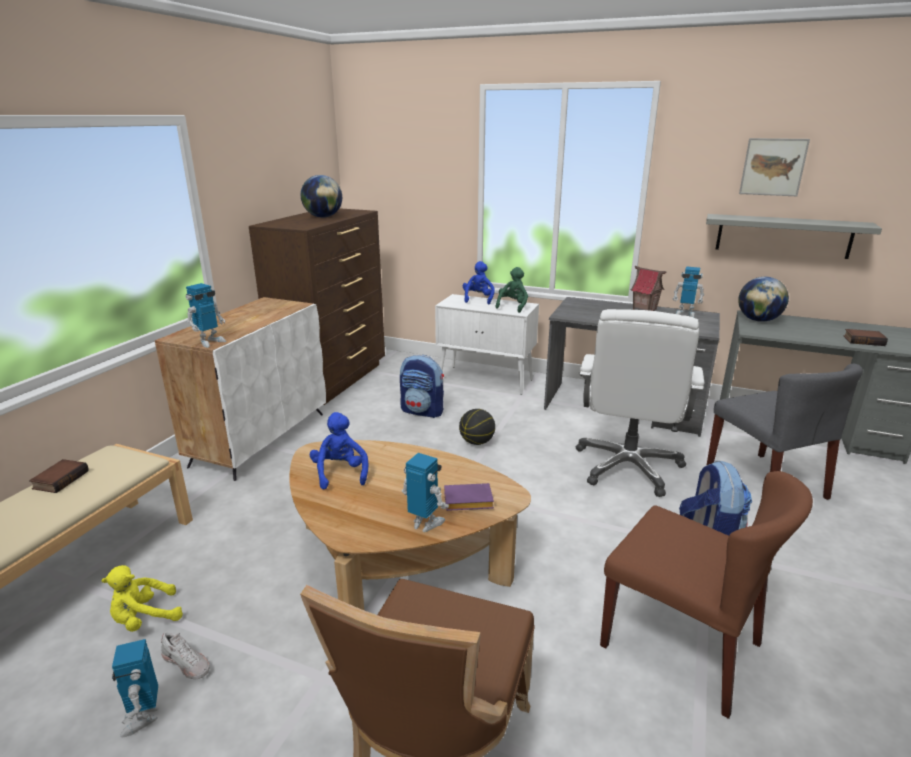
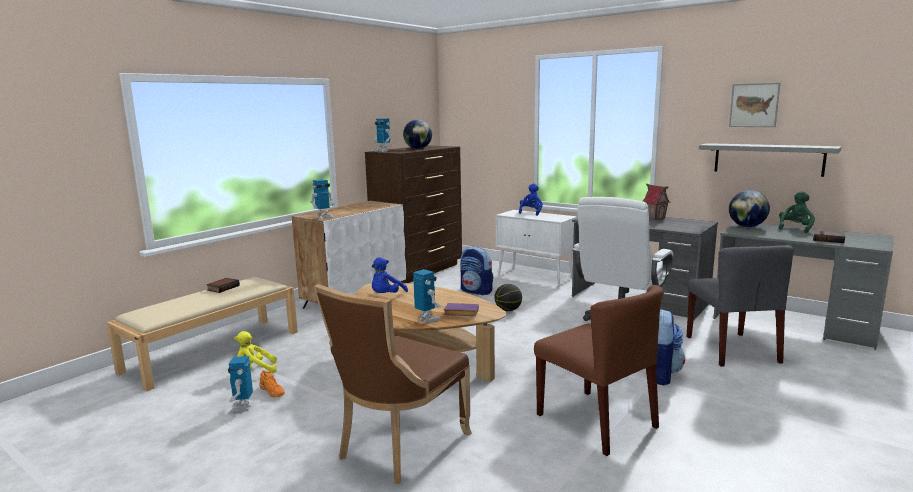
camera: 15 degrees right, 10 degrees down
(187, 663) = (272, 391): white shoe -> orange shoe
(340, 473) = (386, 296): blue plush toy -> blue plush toy turned 150 degrees counterclockwise
(512, 306) = (554, 217): green plush toy -> green plush toy (795, 228)
(685, 313) = (687, 221): toy robot -> toy robot (383, 151)

